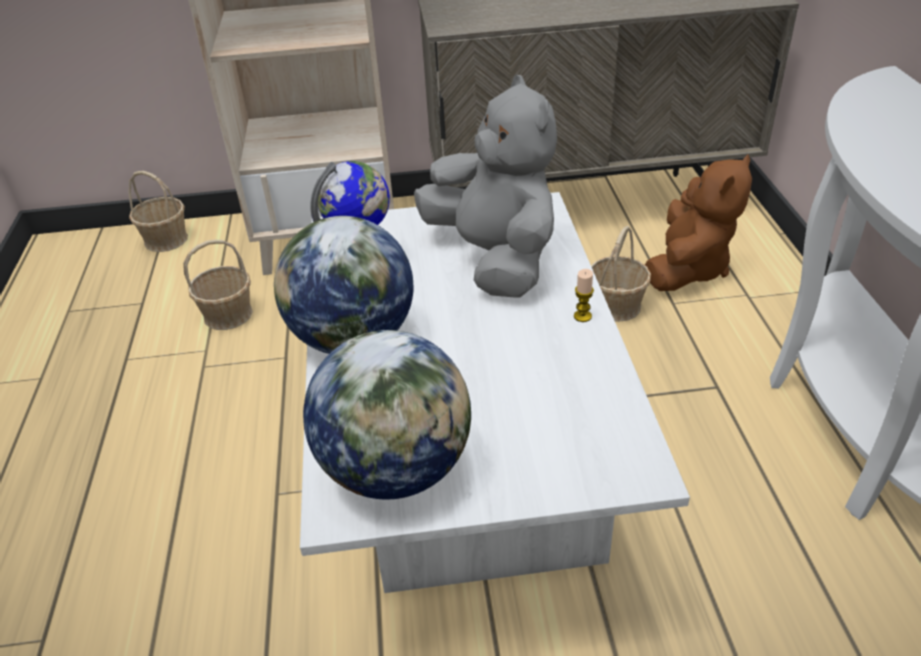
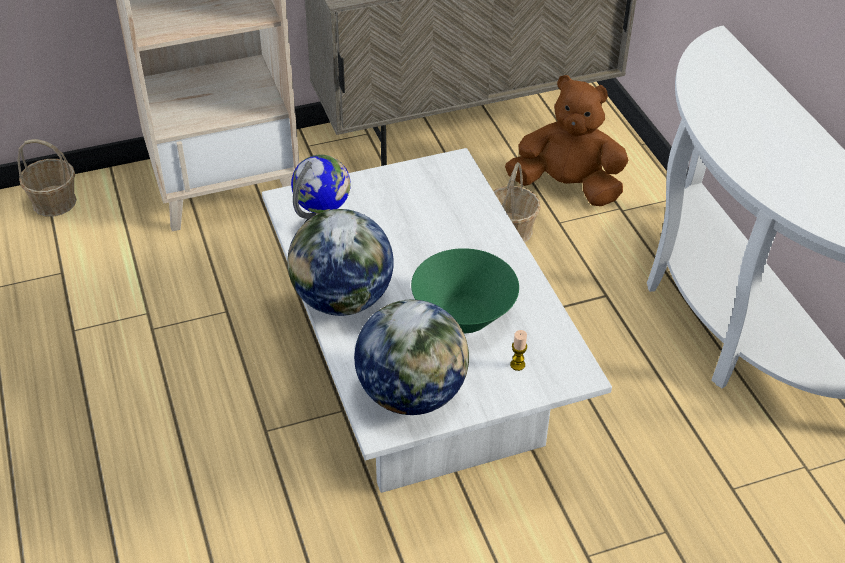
camera: 15 degrees left, 5 degrees up
(228, 314) = (154, 275): basket -> none
(495, 259) = (432, 218): grey plush toy -> none
(499, 375) = (463, 316): none -> green bowl
(582, 316) = (512, 262): candle -> candle (517, 365)
(688, 268) = (566, 187): brown plush toy -> brown plush toy turned 90 degrees counterclockwise

